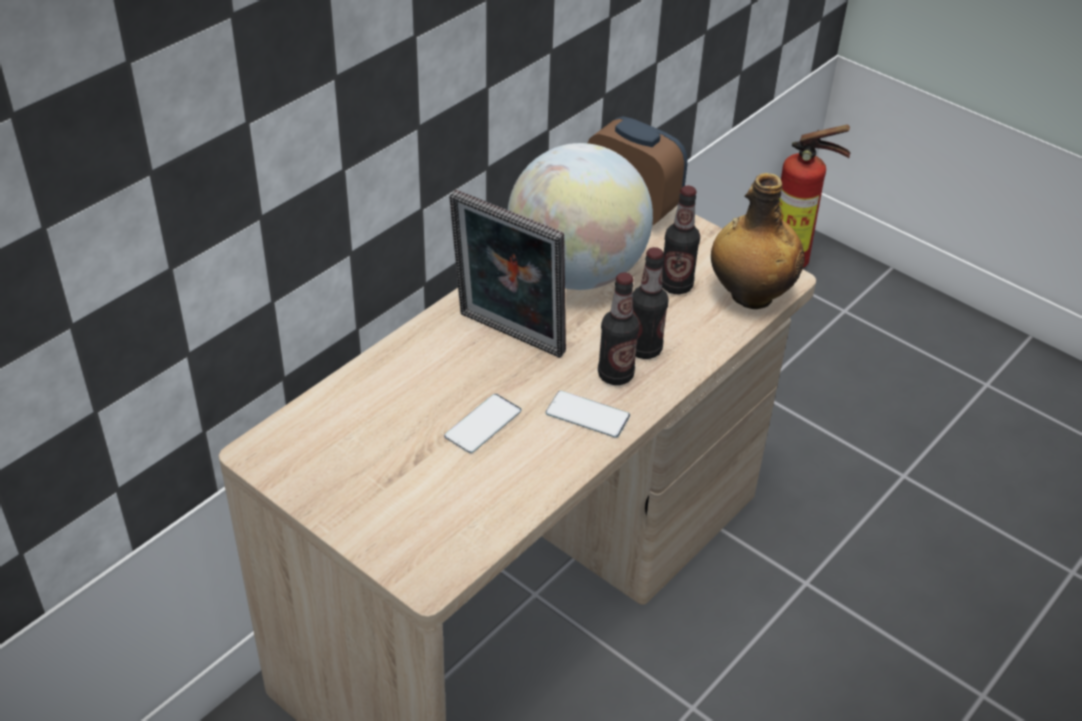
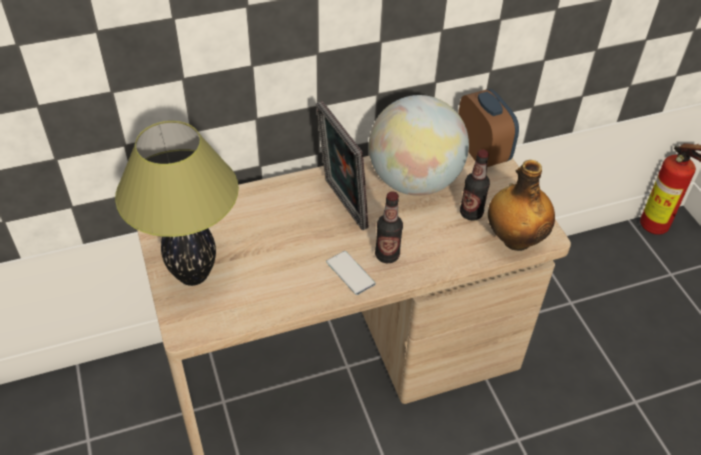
camera: 30 degrees right, 5 degrees up
(378, 504) = (192, 275): none -> table lamp
(483, 424) = (286, 252): phone -> none
(644, 349) = (418, 246): bottle -> none

